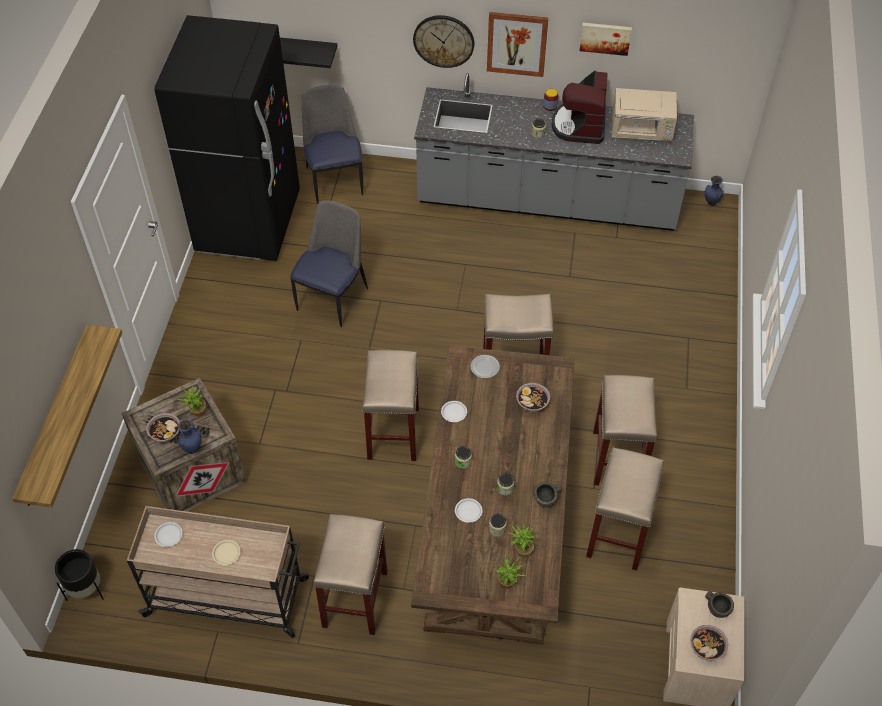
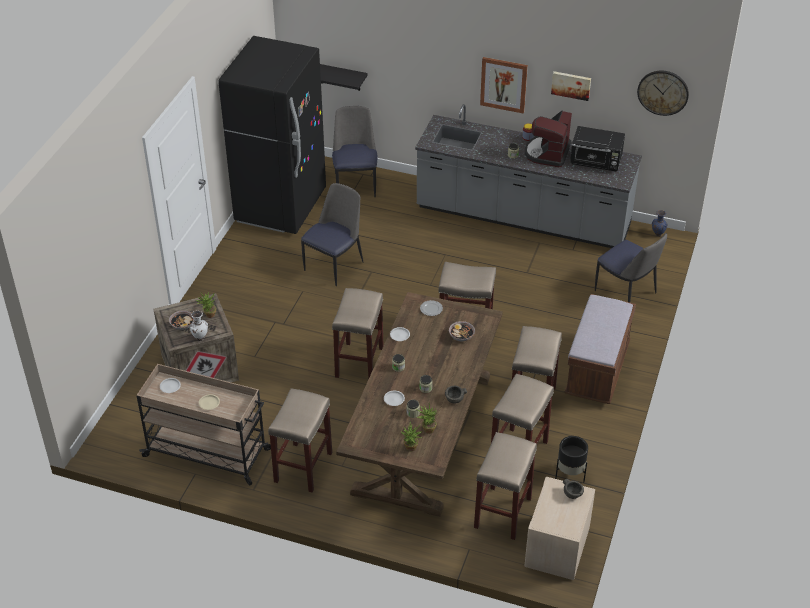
camera: 10 degrees right, 10 degrees down
(55, 417) = (104, 290): shelf -> none
(86, 590) = (104, 434): black planter -> black planter (570, 474)
(192, 449) = (200, 338): blue vase -> white vase
(443, 41) = (448, 77): wall clock -> wall clock (663, 92)
(619, 627) = (503, 513): none -> beige stool
(642, 131) = (596, 162): beige microwave -> black microwave
(685, 402) = (597, 370): none -> brown bench
(694, 289) = (626, 293): none -> chair
(707, 647) = (556, 517): bowl -> none

